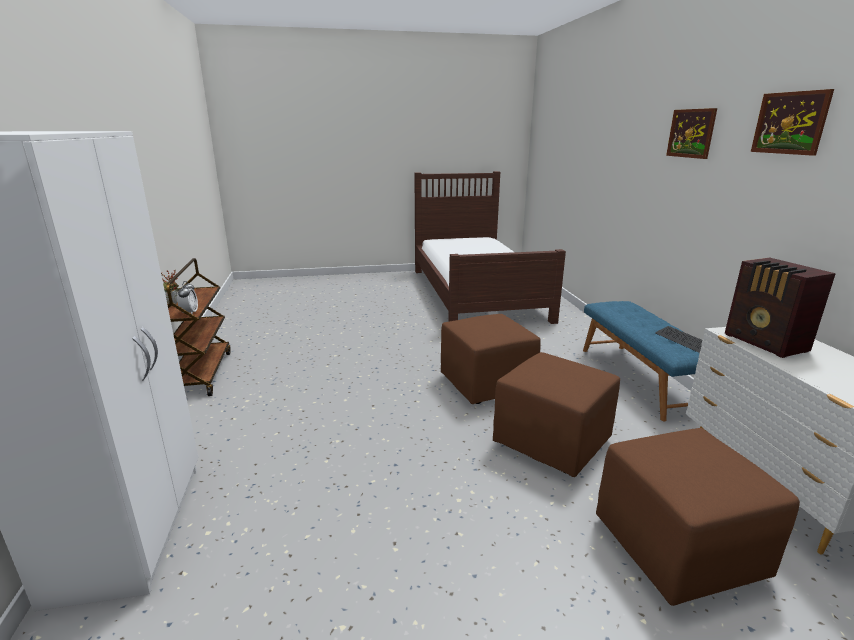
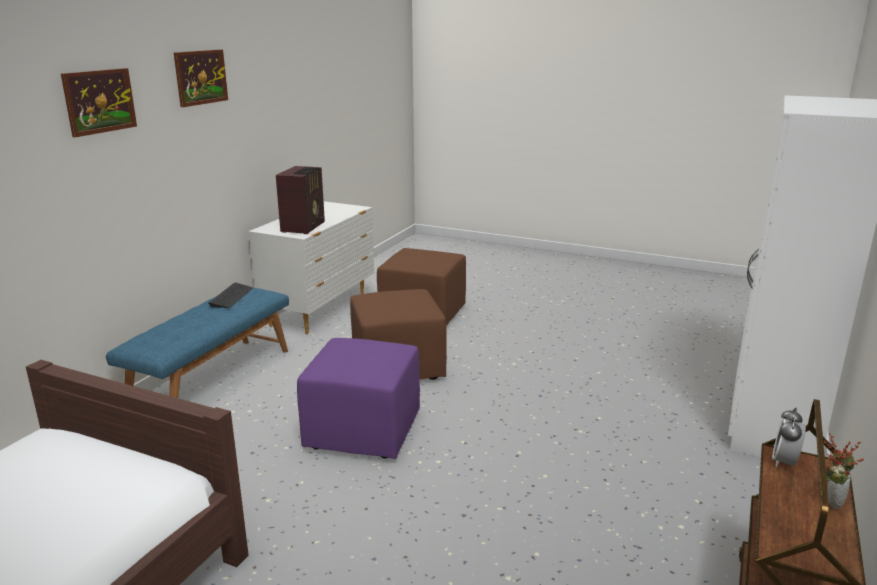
camera: 145 degrees left, 0 degrees up
(487, 385) = (363, 431): brown ottoman -> purple ottoman

